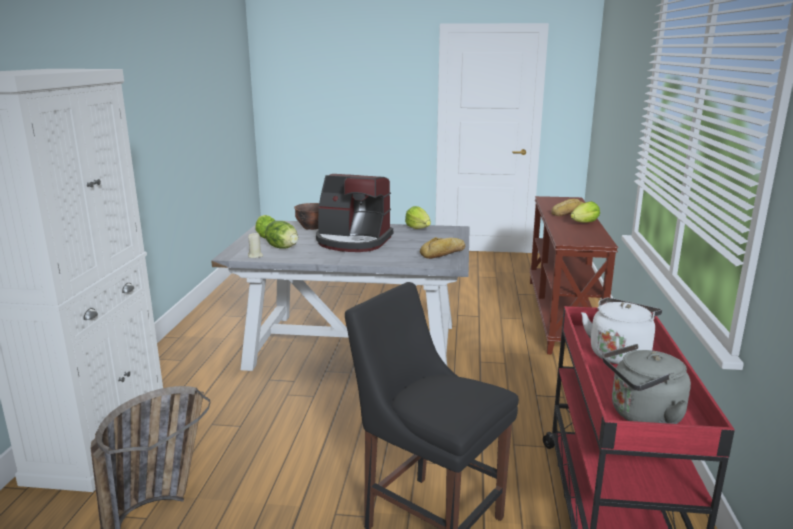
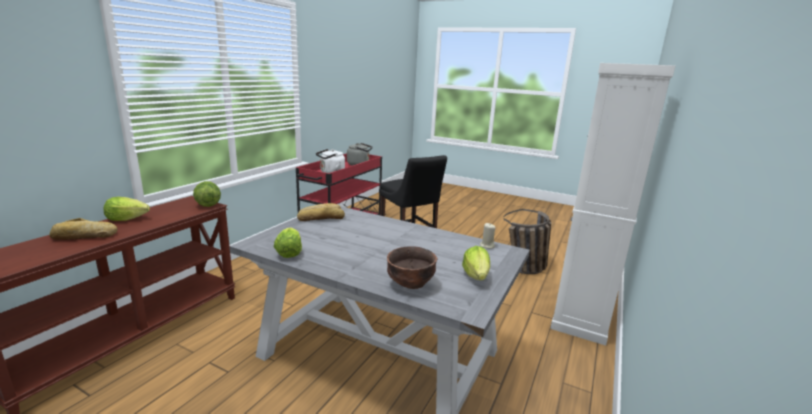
camera: 160 degrees left, 0 degrees up
(283, 248) = (458, 252): lettuce -> lettuce (208, 204)
(353, 241) = (382, 247): coffee machine -> none

